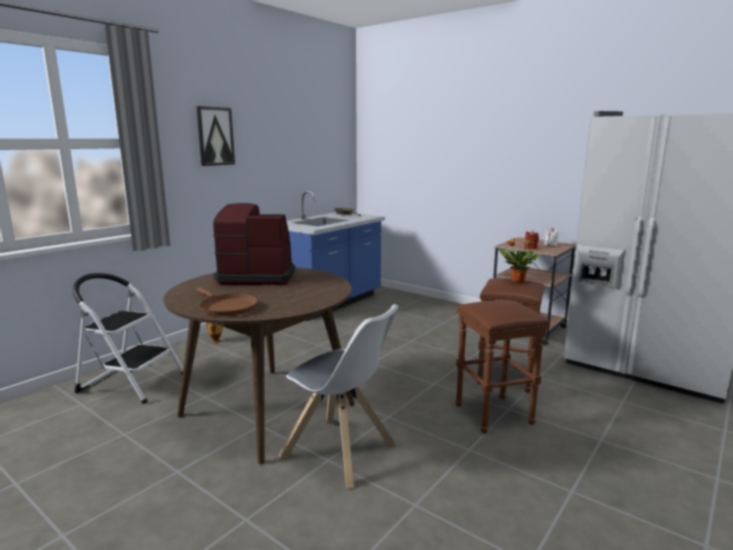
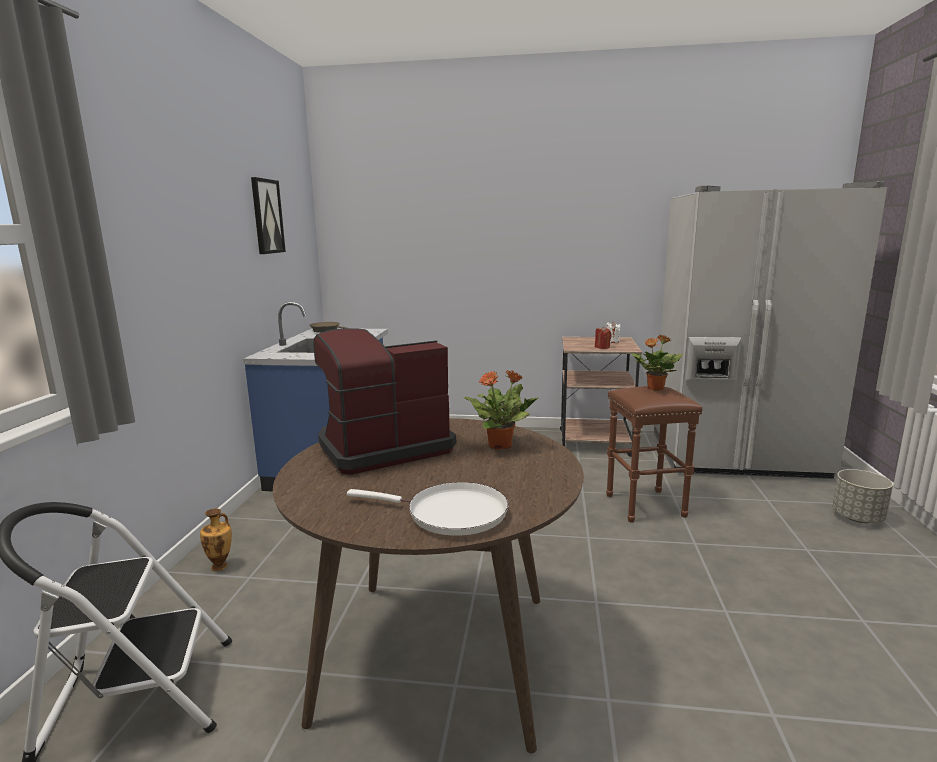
camera: 30 degrees left, 0 degrees up
(215, 136) = (166, 220): picture -> picture (267, 216)
(227, 307) = (450, 514): brown frying pan -> white frying pan
(315, 287) = (501, 445): none -> potted plant
(341, 452) = (608, 679): chair -> none
(495, 414) = (692, 554): brown stool -> none
(695, 436) = (857, 518): none -> grey planter

